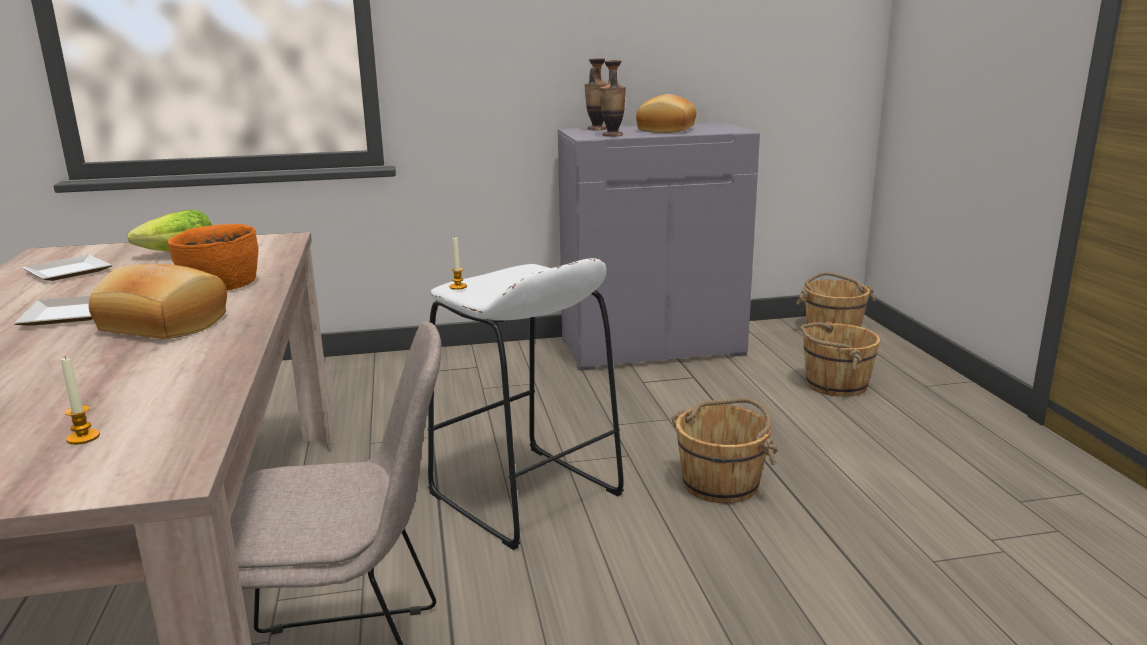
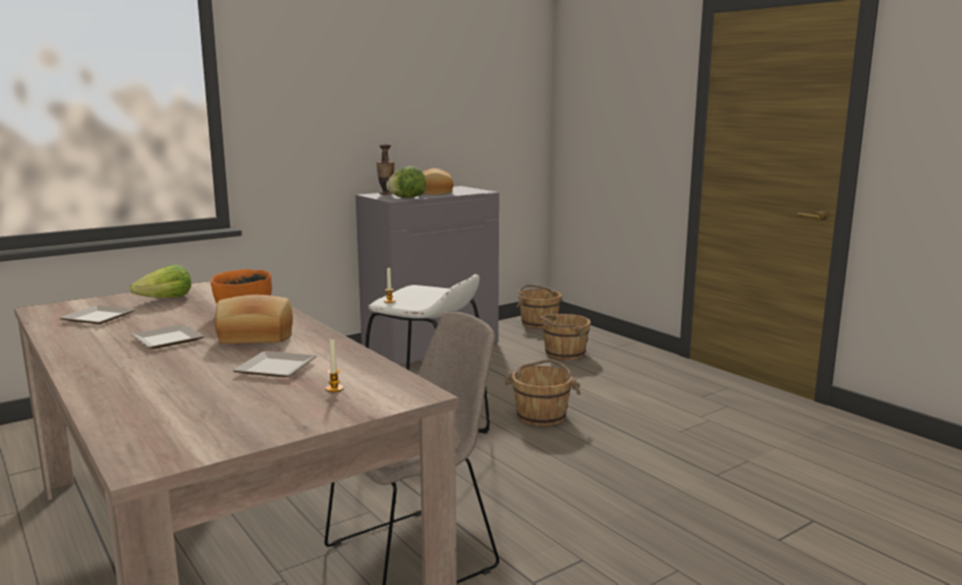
camera: 25 degrees left, 5 degrees down
(90, 381) = (275, 367): none -> plate
(612, 135) = (407, 197): vase -> lettuce

